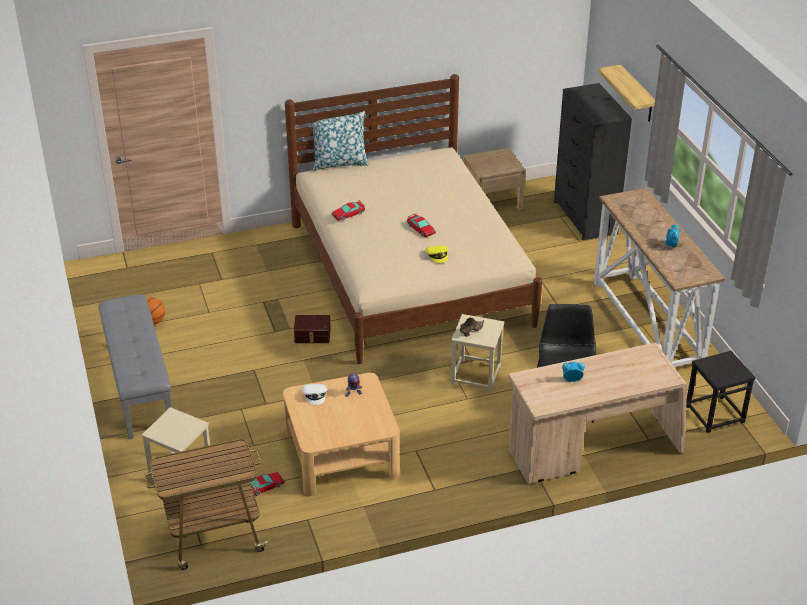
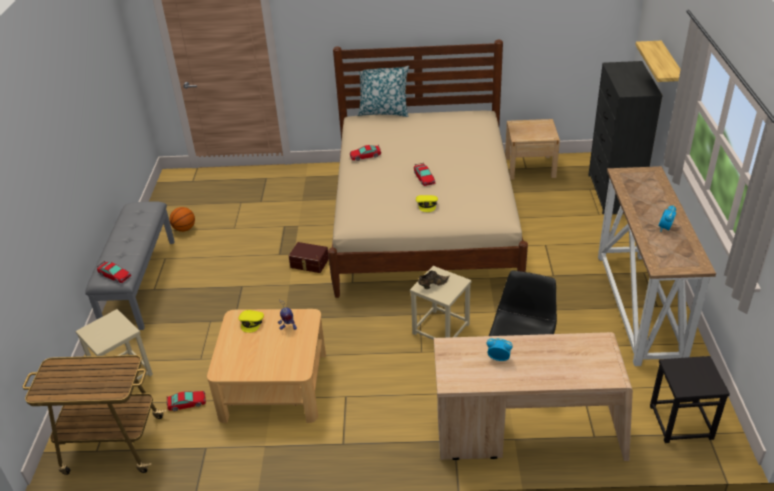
camera: 20 degrees right, 0 degrees up
(145, 376) = (114, 275): none -> toy car
(315, 395) = (252, 322): white cap -> yellow cap

